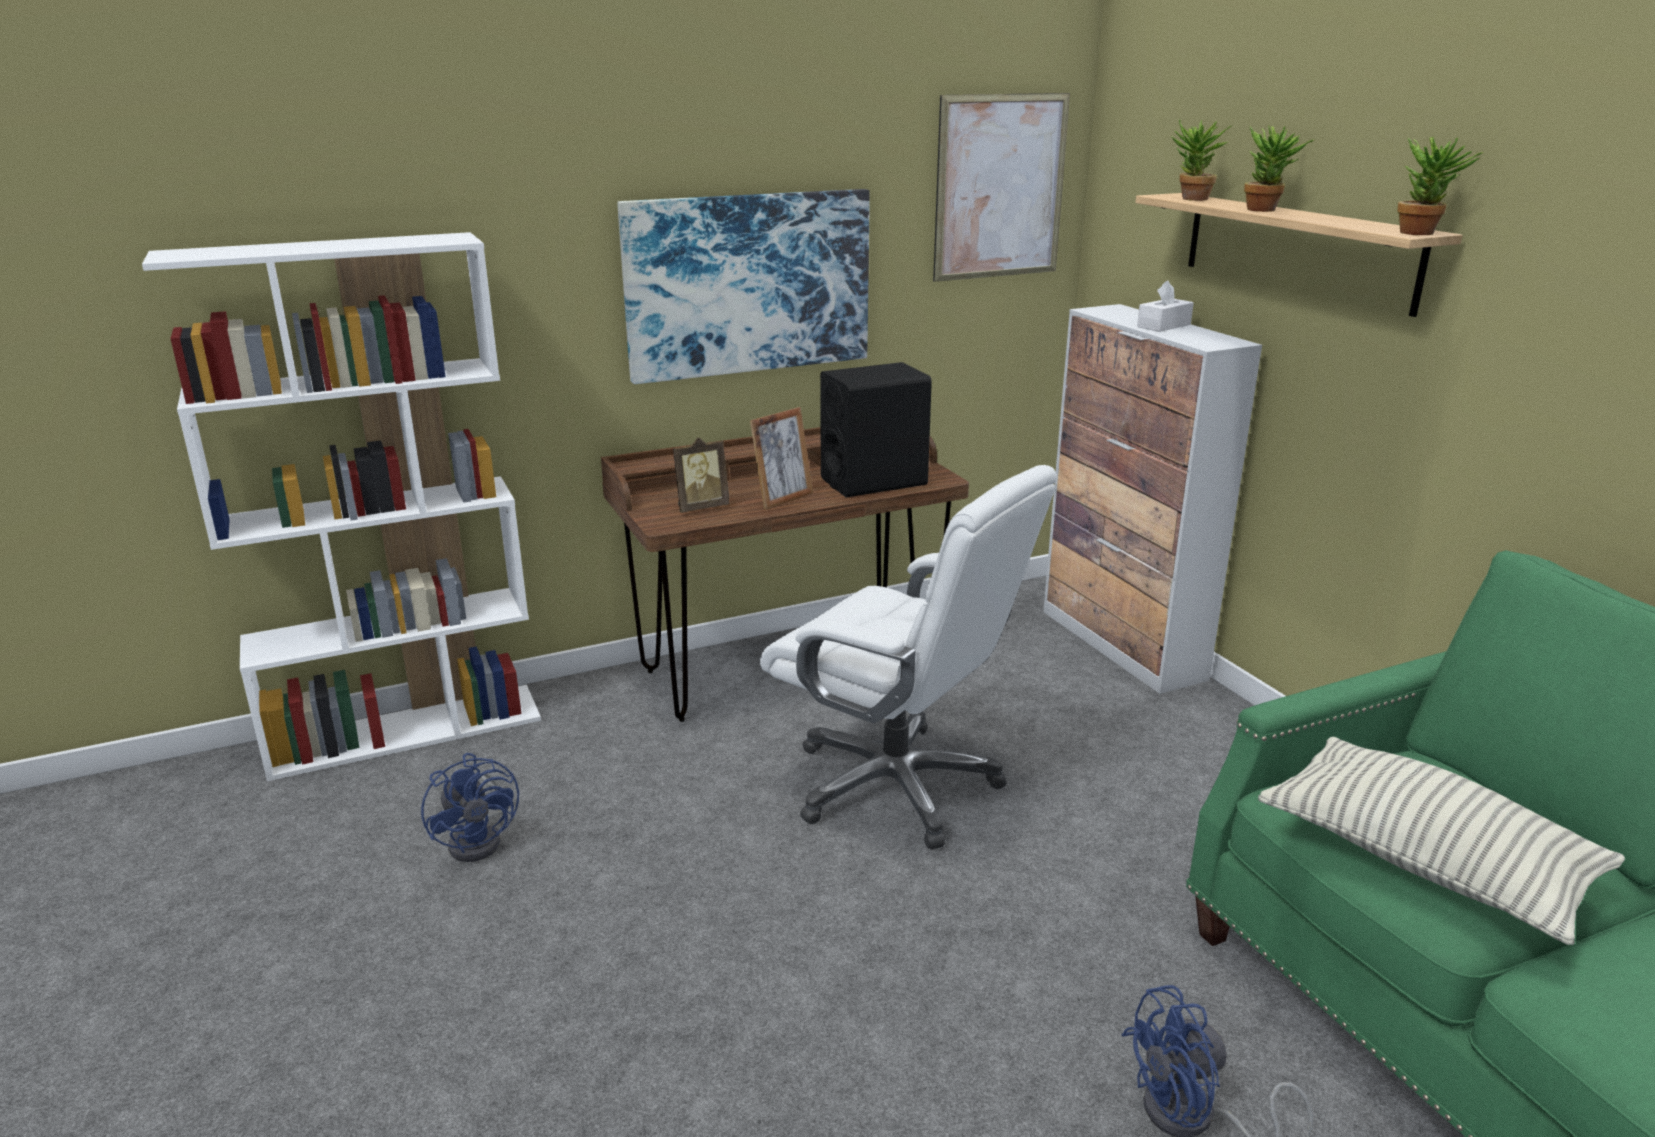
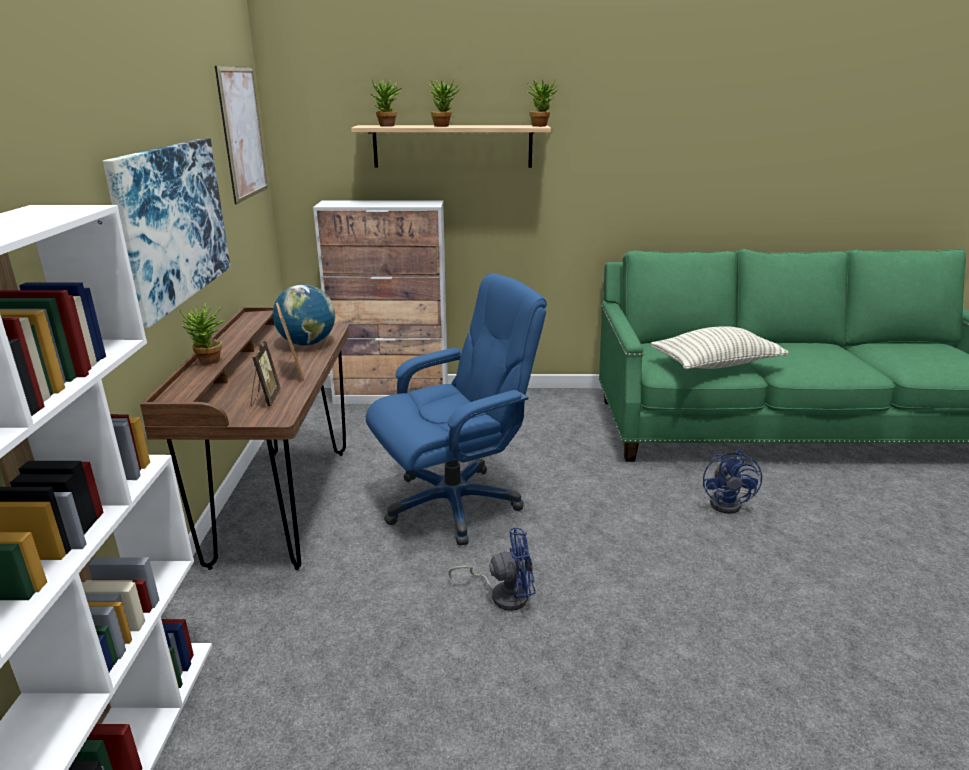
camera: 65 degrees left, 0 degrees up
(482, 839) = (356, 714): blue fan -> blue fan (503, 594)
(726, 451) = (208, 362): none -> potted plant
(874, 482) = (307, 343): black speaker -> globe
(897, 785) = (454, 503): white office chair -> blue office chair
(1164, 326) = (382, 203): white tissue box -> none

